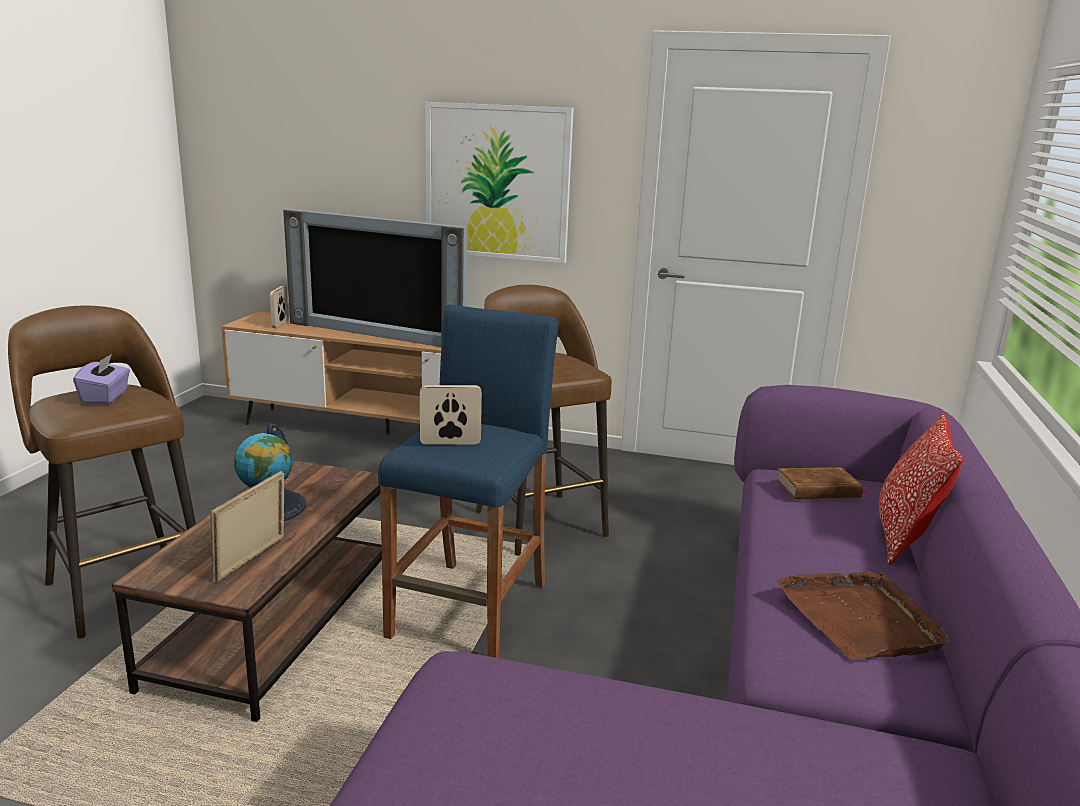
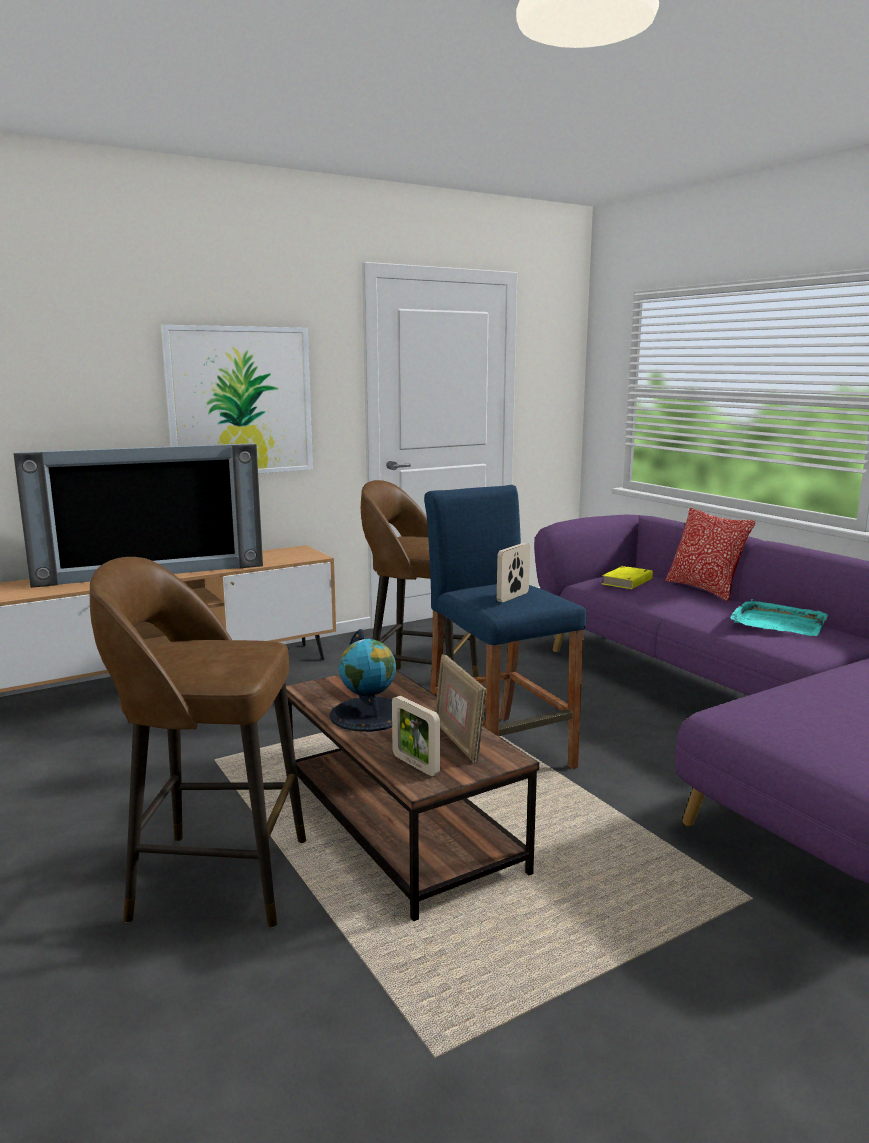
camera: 45 degrees left, 5 degrees down
(106, 397) = (201, 651): purple tissue box -> none
(280, 324) = (22, 590): picture frame -> picture frame (415, 765)
(818, 489) = (627, 581): brown book -> yellow book
(860, 619) = (778, 622): brown tray -> turquoise tray

